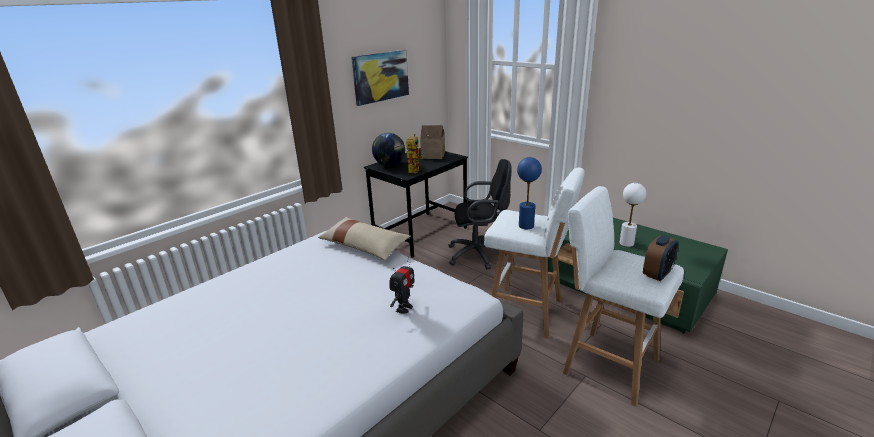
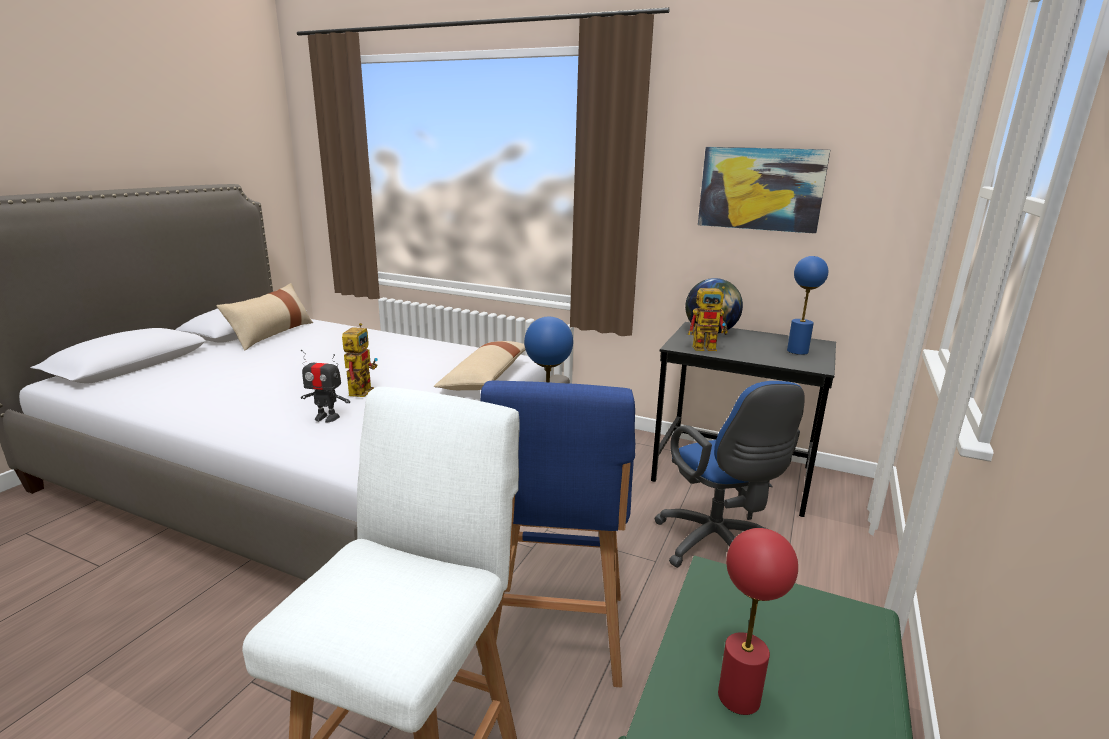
camera: 70 degrees right, 5 degrees down
(118, 360) = (272, 334): none -> beige pillow
(353, 295) = (361, 389): none -> toy robot
(433, 155) = (797, 351): toy house -> blue table lamp
(479, 255) = (717, 548): black office chair -> blue office chair
(528, 312) = (556, 637): white stool -> blue stool
(626, 243) = (739, 697): white table lamp -> red table lamp
(657, 274) = (350, 625): alarm clock -> none

